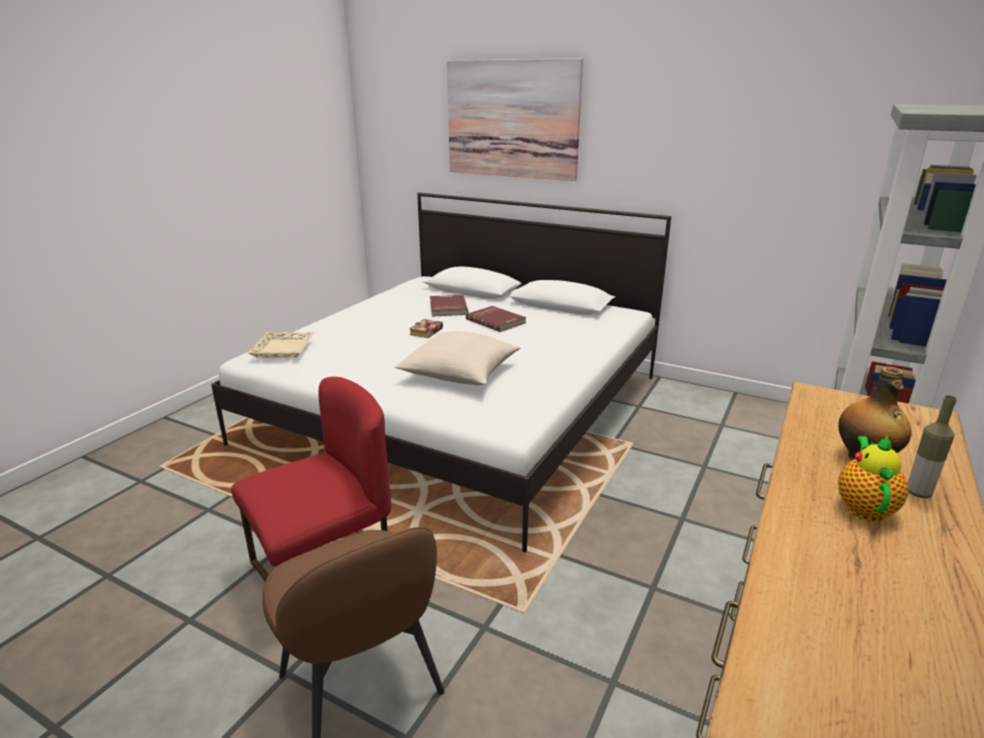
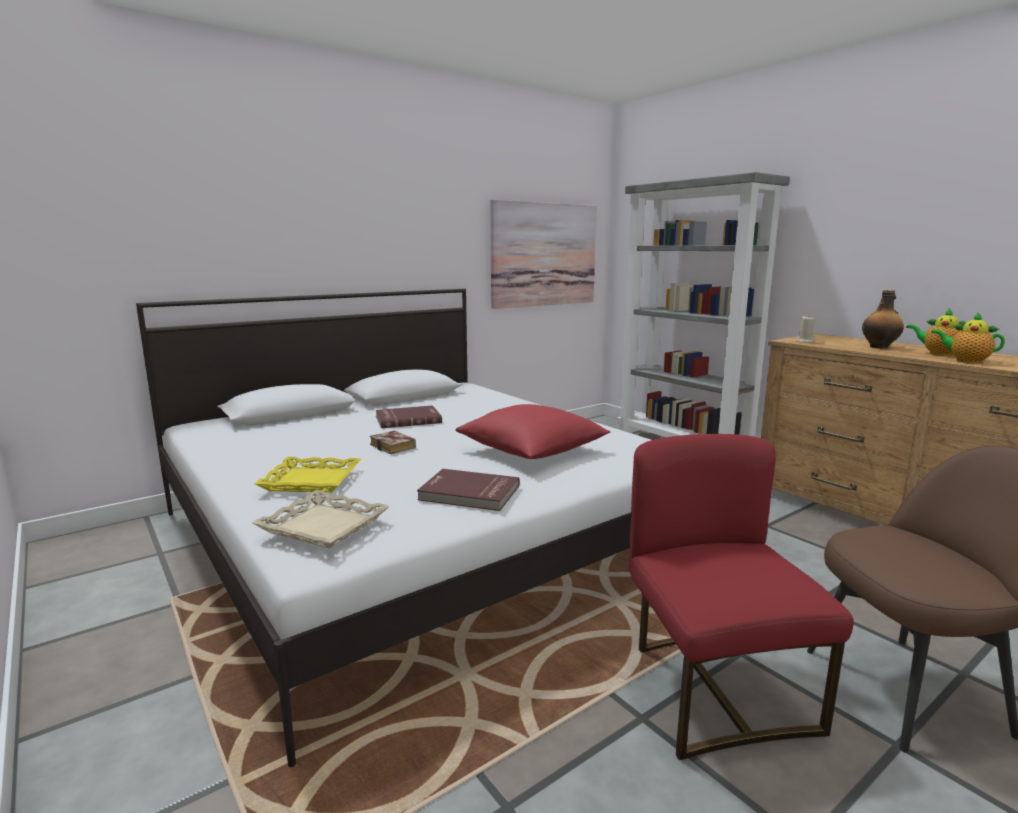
camera: 65 degrees left, 10 degrees down
(347, 329) = (311, 481): none -> yellow tray
(447, 307) = (328, 429): red book -> red book (469, 493)
(460, 373) = (532, 451): beige pillow -> red pillow
(512, 119) = (281, 197): picture -> picture (544, 254)
(809, 525) = (965, 361): none -> teapot
(822, 403) = (804, 341): none -> beige candle
(918, 493) = (916, 348): bottle -> none

